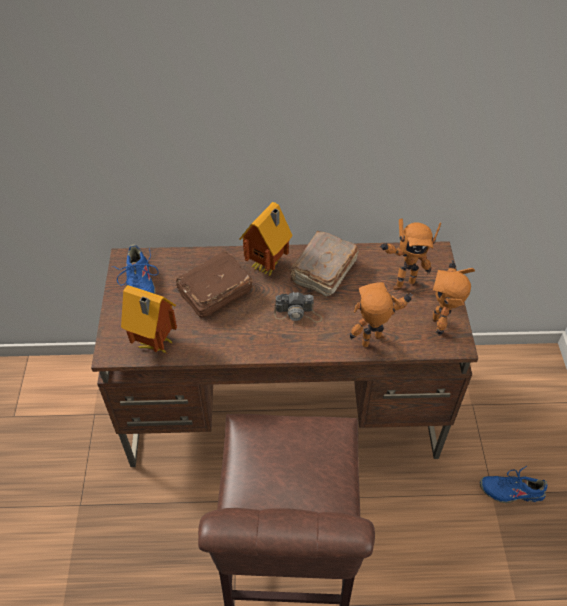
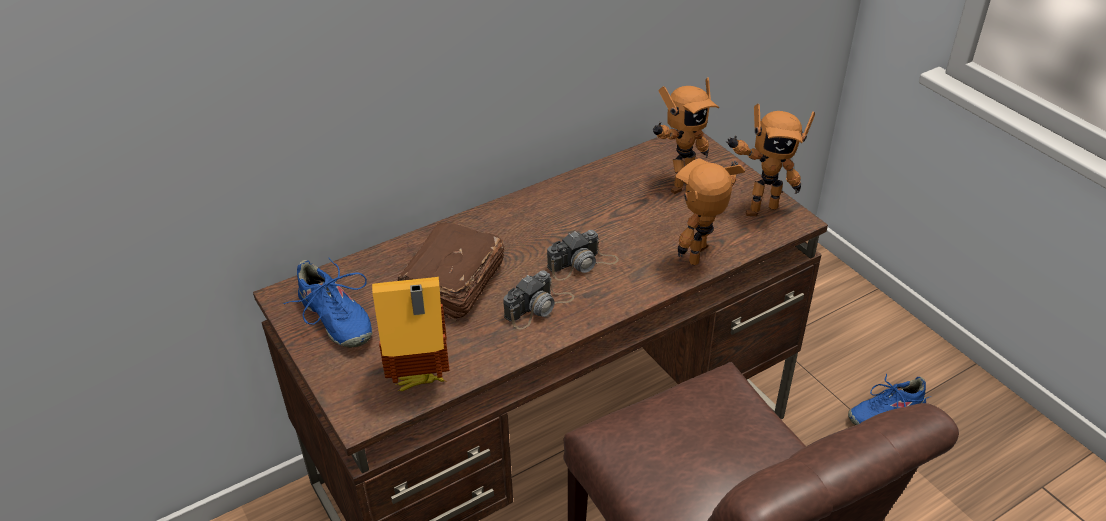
camera: 30 degrees left, 10 degrees down
(251, 330) = (539, 307): none -> camera
(268, 266) = (499, 228): toy house -> none
(322, 272) = (573, 209): brown book -> none
(441, 325) = (758, 208): toy robot -> toy robot turned 75 degrees counterclockwise

